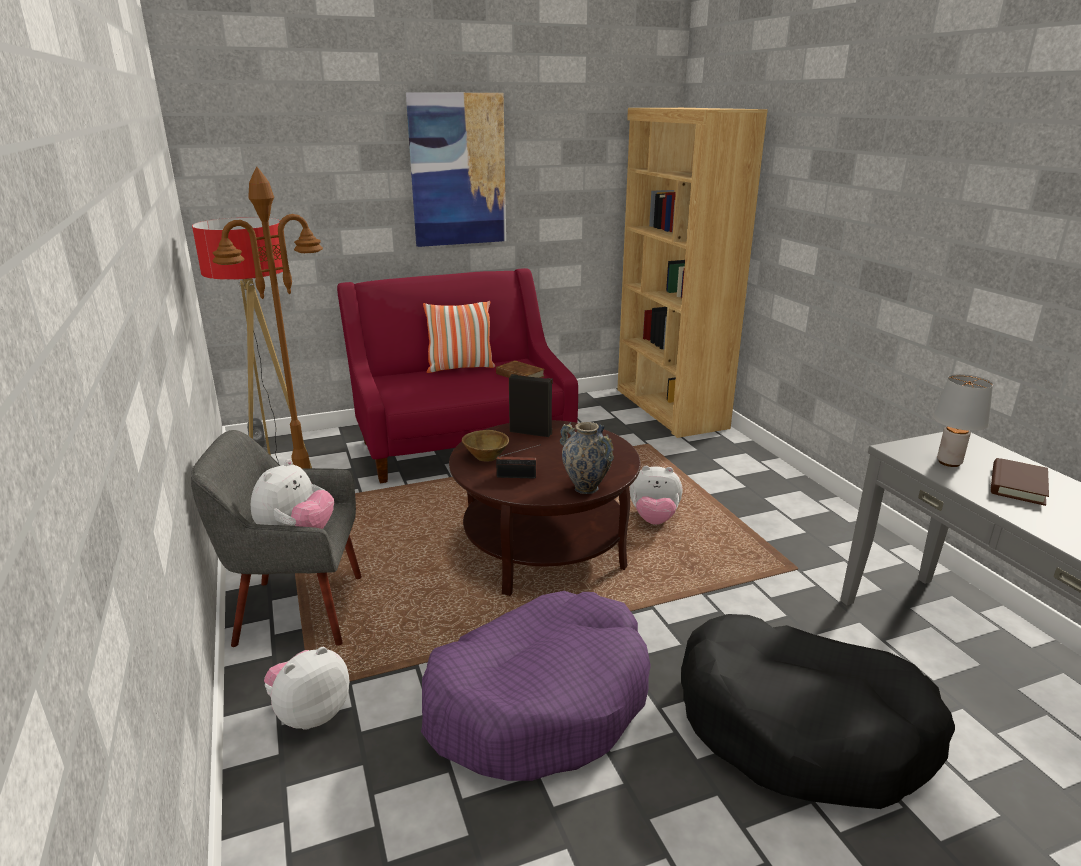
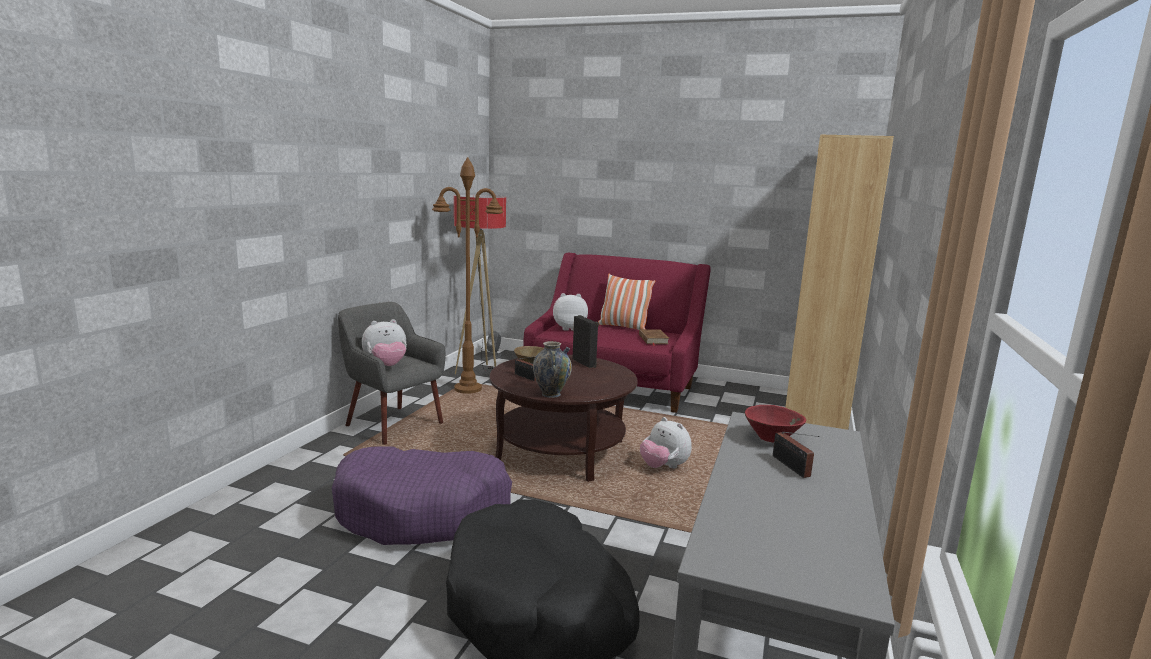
camera: 40 degrees right, 10 degrees down
(310, 713) = (327, 463): plush toy -> plush toy (569, 328)
(458, 170) = (665, 183): picture -> none
(948, 462) = (771, 438): grey table lamp -> red bowl
(1017, 485) = (792, 467): brown book -> radio

